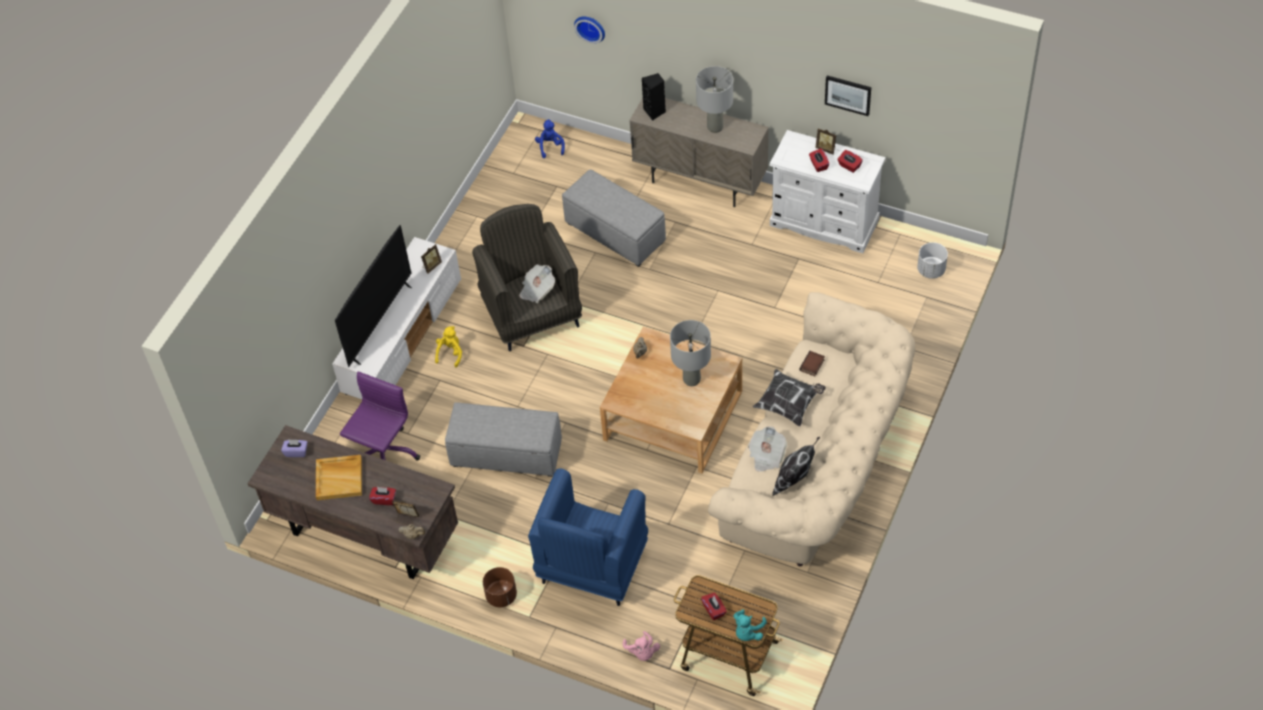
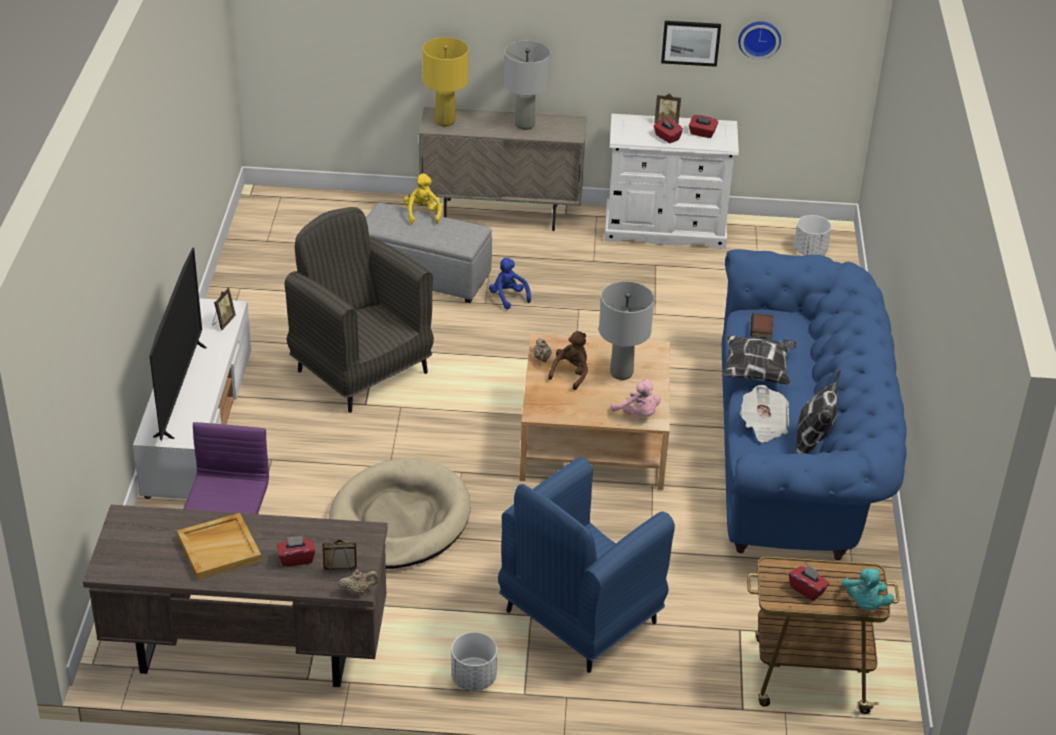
camera: 25 degrees left, 15 degrees down
(296, 452) = (141, 531): purple tissue box -> none
(450, 353) = (272, 429): yellow plush toy -> yellow plush toy (422, 214)
(501, 596) = (473, 678): brown planter -> white planter
(505, 454) = (399, 520): grey ottoman -> beige dog bed
(537, 290) = (373, 325): newspaper -> none
(550, 147) = (301, 210): blue plush toy -> blue plush toy (508, 297)
(590, 27) = (352, 27): wall clock -> wall clock (759, 38)
(592, 567) = (579, 619): blue armchair -> blue armchair turned 45 degrees clockwise
(642, 652) = (697, 699): pink plush toy -> pink plush toy (638, 414)
(654, 372) = (571, 374): none -> brown plush toy
(655, 112) = (445, 121): black speaker -> yellow table lamp
(817, 466) = (797, 455): beige sofa -> blue sofa

